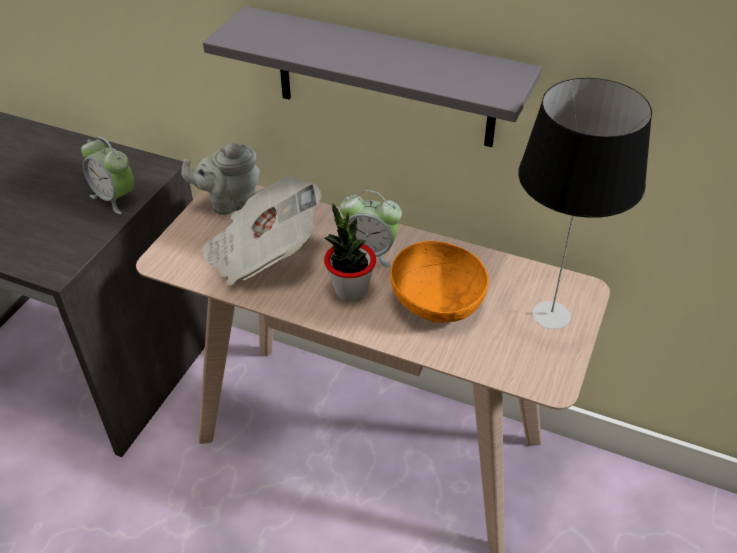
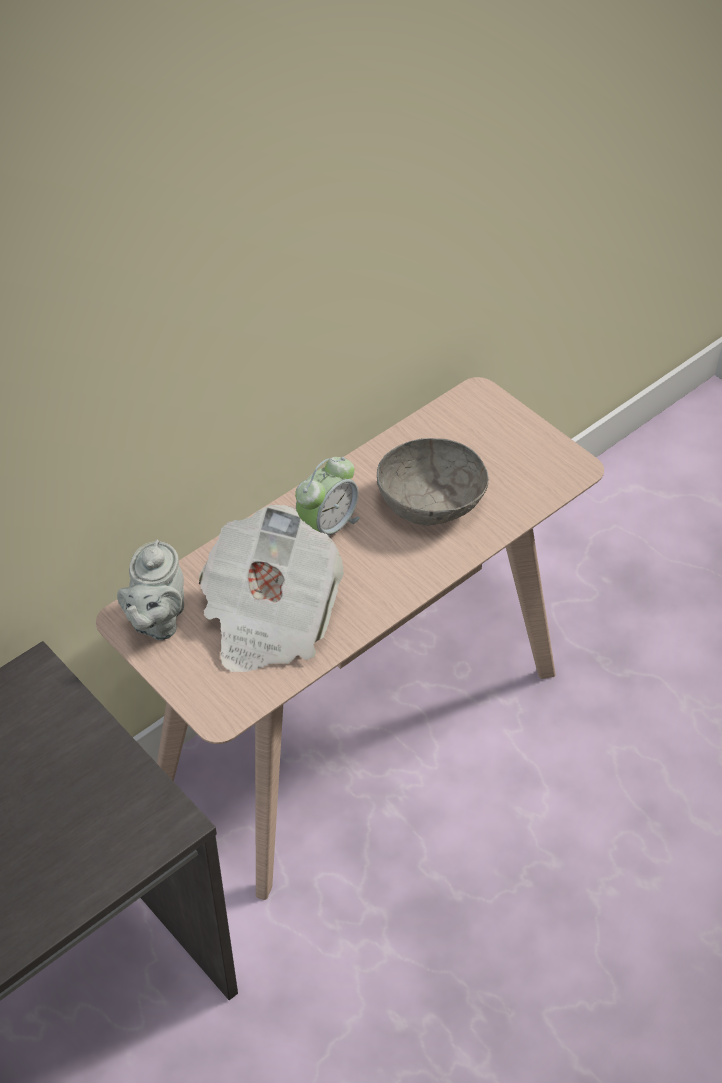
camera: 65 degrees left, 5 degrees up
(115, 198) = (68, 732): alarm clock -> none
(350, 290) = (374, 562): potted plant -> none
(384, 78) = (257, 355): grey shelf -> none
(437, 302) = (431, 502): orange bowl -> grey bowl
(552, 314) = (496, 430): table lamp -> none

